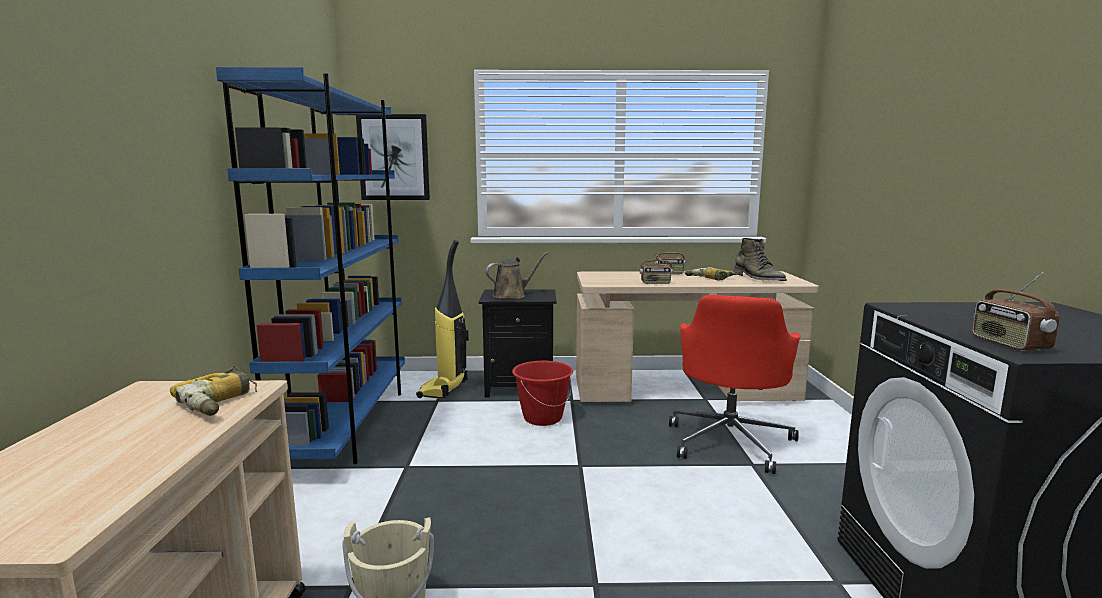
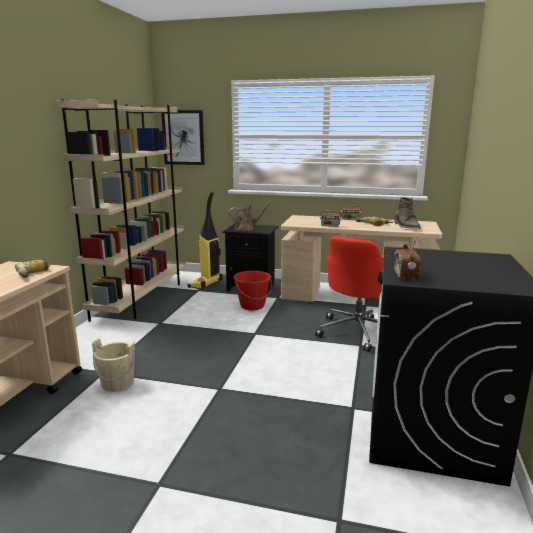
camera: 15 degrees right, 5 degrees up
(348, 424) = (142, 298): blue bookcase -> beige bookcase

